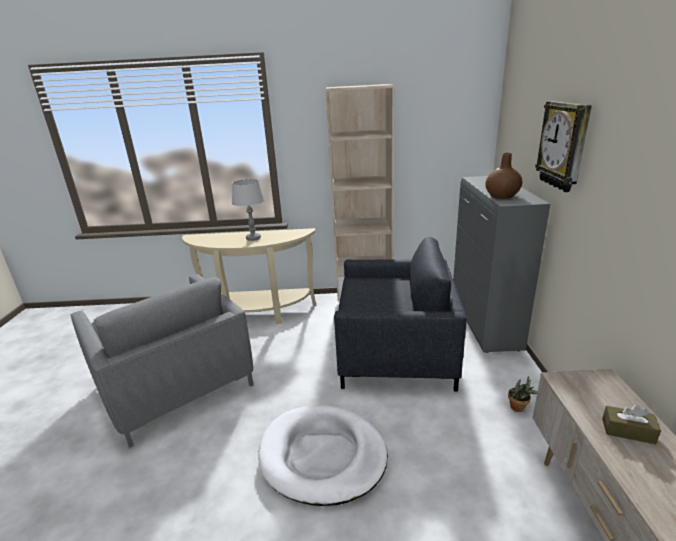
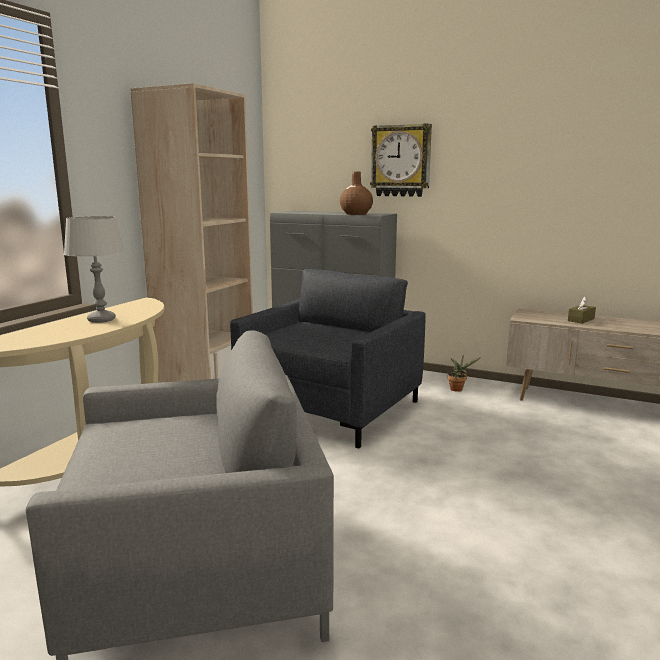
camera: 65 degrees left, 10 degrees down
(322, 456) = (457, 481): white dog bed -> none

